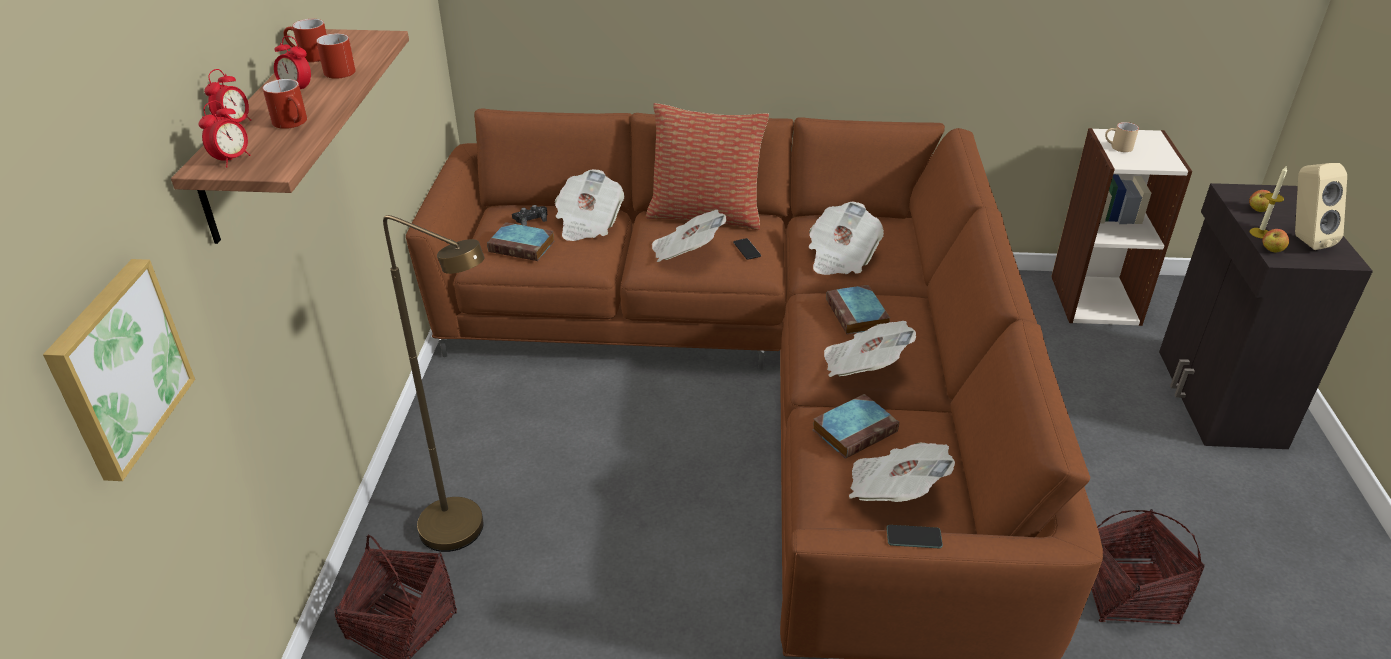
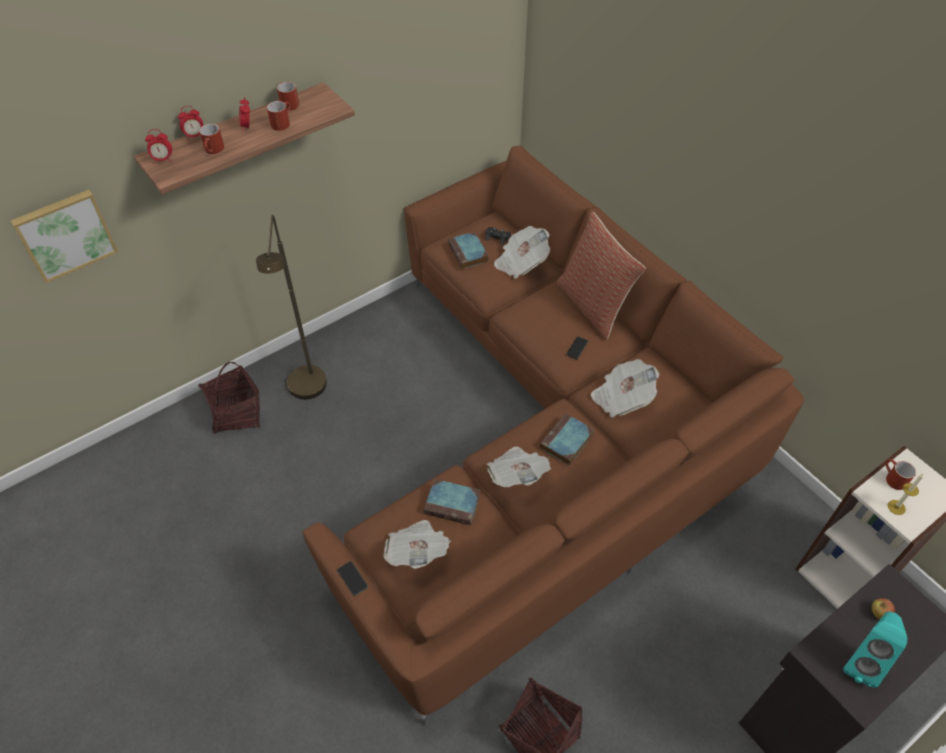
camera: 50 degrees right, 15 degrees up
(686, 253) = (542, 323): newspaper -> none
(1117, 147) = (892, 478): beige mug -> red mug
(1260, 233) = (839, 627): candle -> candle (896, 507)
(1272, 250) = (819, 644): apple -> none
(1302, 239) = (862, 661): beige speaker -> turquoise speaker

